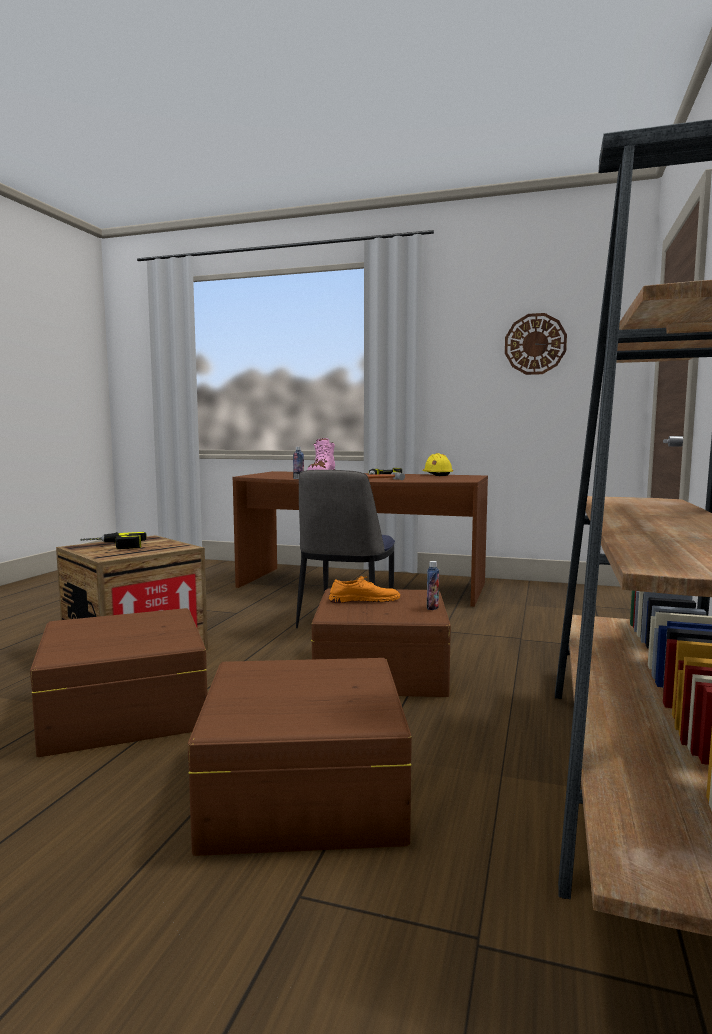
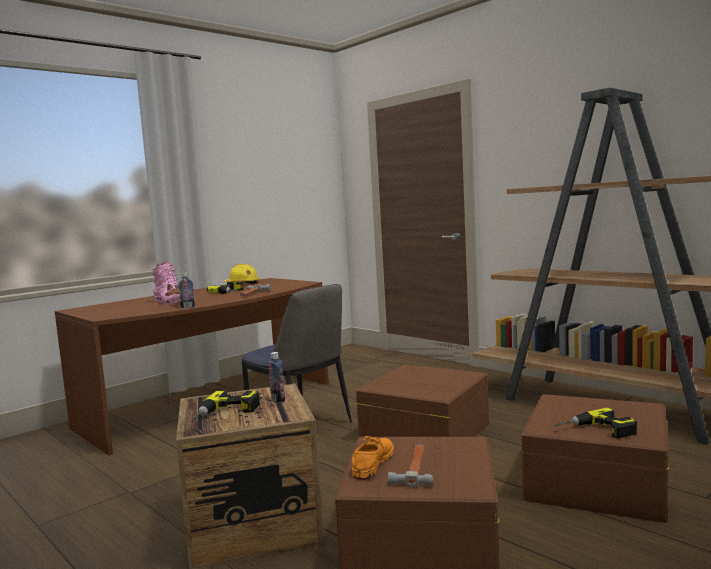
camera: 60 degrees left, 0 degrees up
(105, 633) = (415, 468): none -> hammer
(241, 694) = (596, 431): none -> power drill
(364, 600) = (408, 382): orange shoe -> orange shoe (372, 462)
(432, 607) = (449, 370): bottle -> bottle (278, 399)
(535, 344) = (277, 166): wall clock -> none

